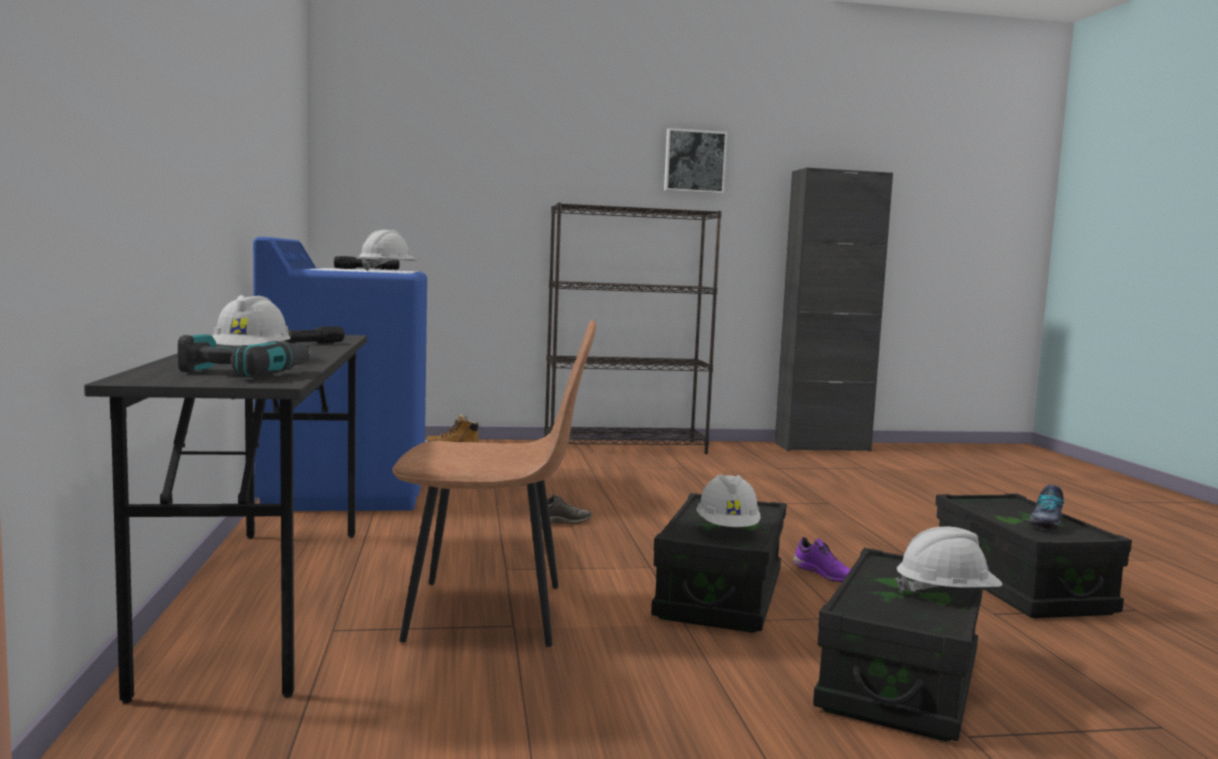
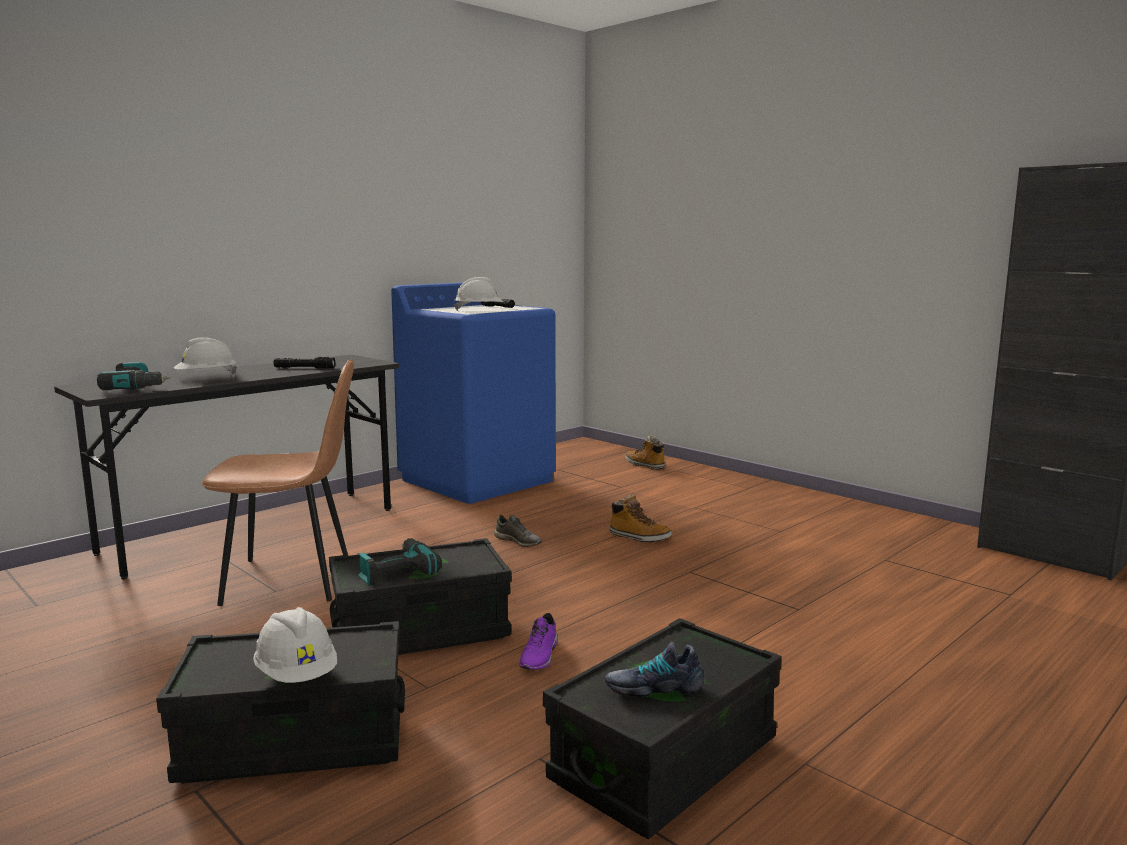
camera: 55 degrees right, 5 degrees up
(491, 613) = (292, 580): brown chair -> brown chair turned 60 degrees counterclockwise
(625, 447) = (796, 497): black bookcase -> none
(626, 494) = (639, 537): none -> boot
(694, 161) = (909, 172): picture -> none
(727, 530) = (396, 571): white hard hat -> power drill

